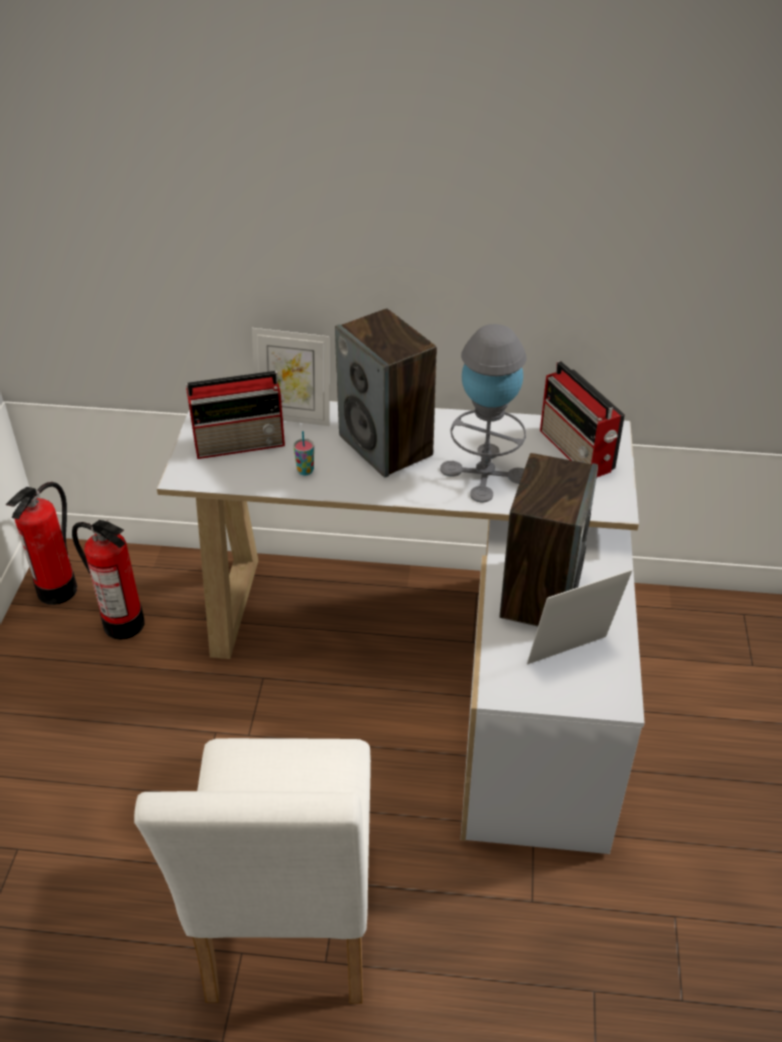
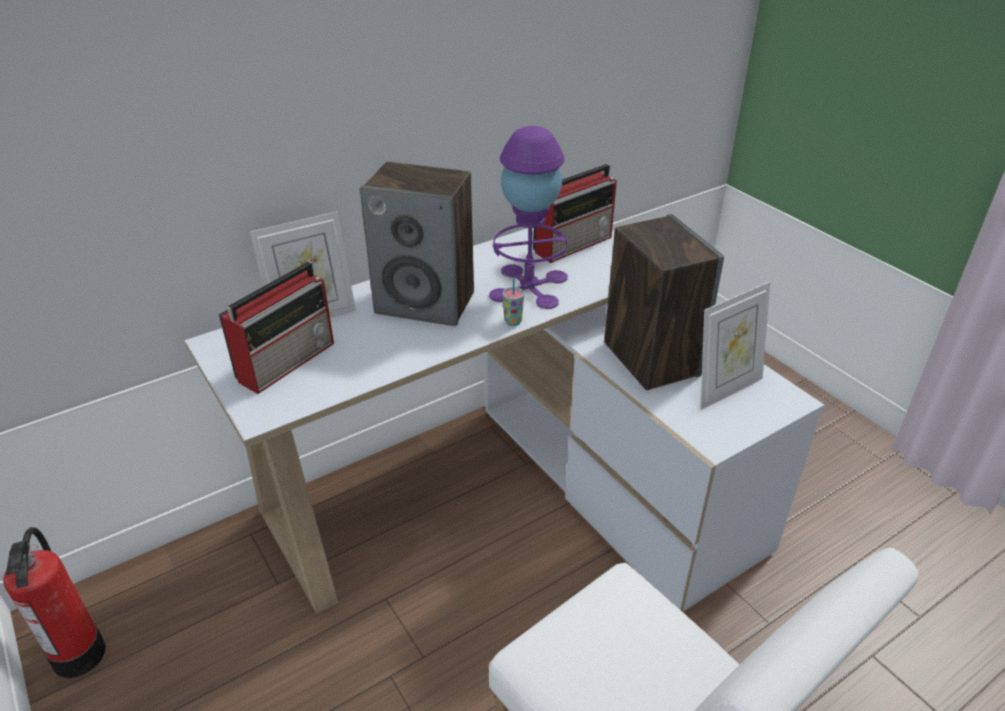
camera: 40 degrees left, 5 degrees down
(124, 623) = (193, 639): fire extinguisher -> none
(305, 471) = (379, 354): cup -> cup (513, 322)
(485, 472) = (528, 286): grey table lamp -> purple table lamp
(571, 656) = (725, 389): picture frame -> picture frame turned 150 degrees counterclockwise
(577, 451) = (574, 244): radio -> radio turned 60 degrees counterclockwise

